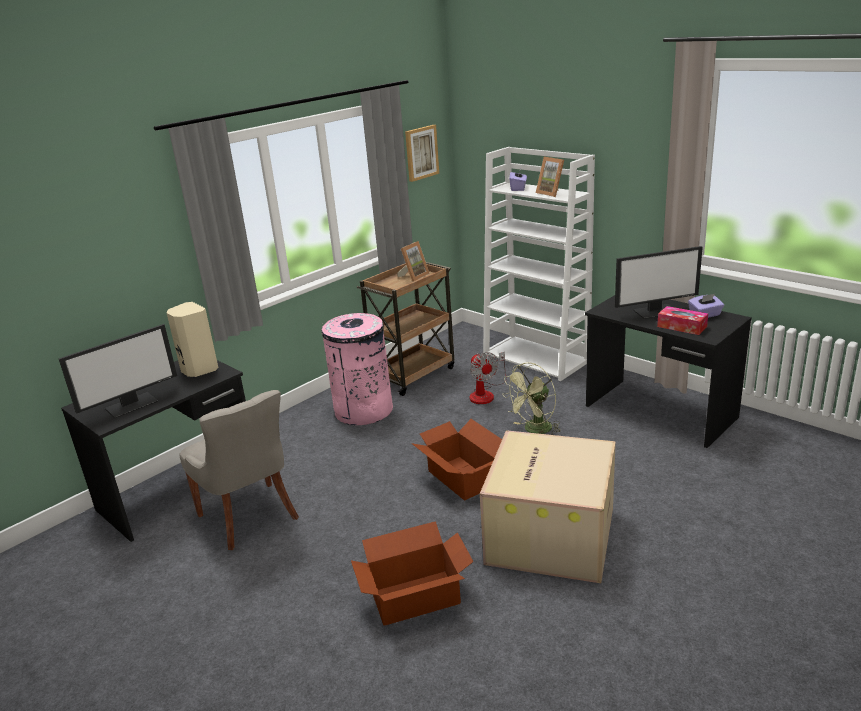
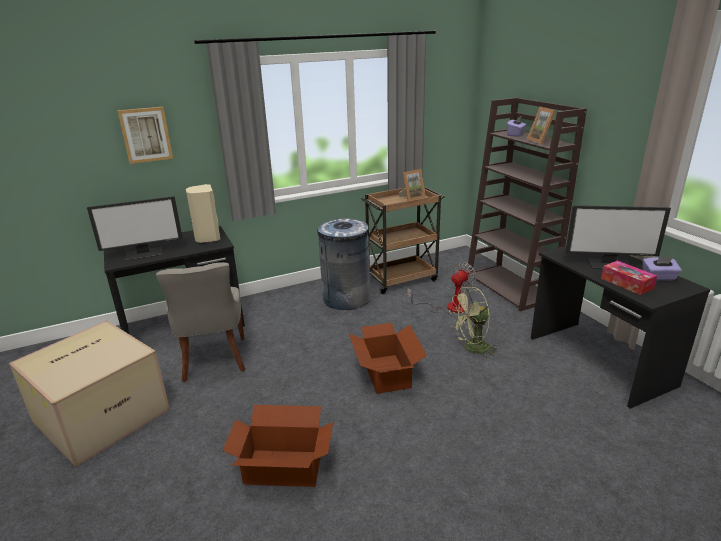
camera: 20 degrees right, 0 degrees up
(363, 410) = (346, 298): pink trash can -> grey trash can
(421, 153) = (444, 97): picture -> picture (146, 135)
(485, 393) = (449, 307): fan -> fan turned 135 degrees counterclockwise
(537, 358) = (510, 287): white bookcase -> brown bookcase
(549, 534) = (429, 447): cardboard box -> cardboard box (102, 414)

